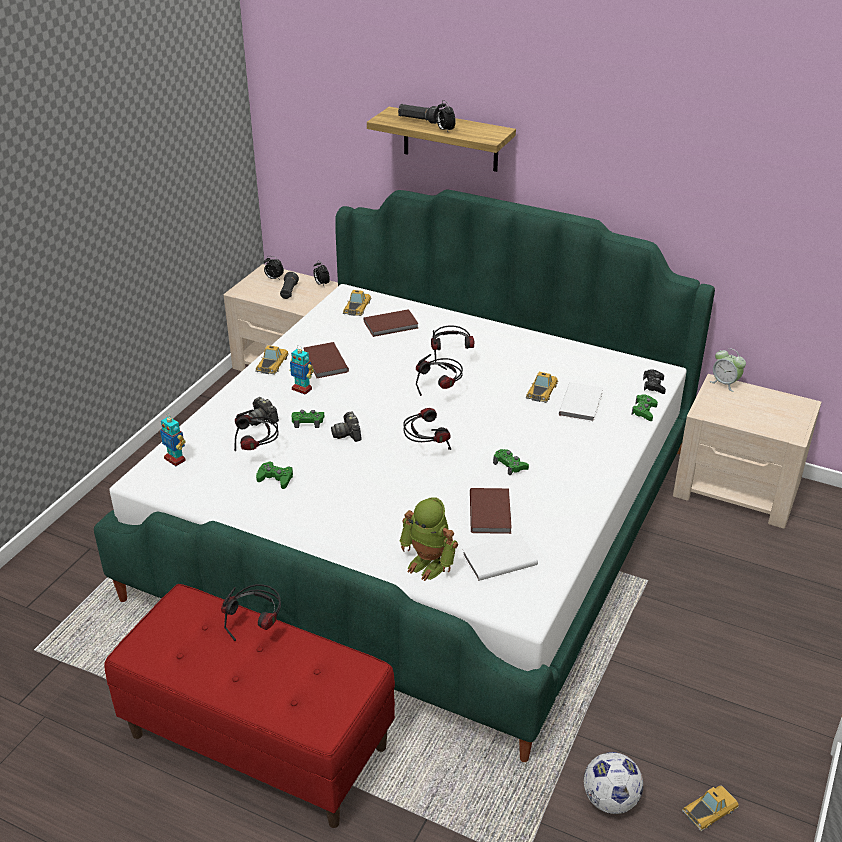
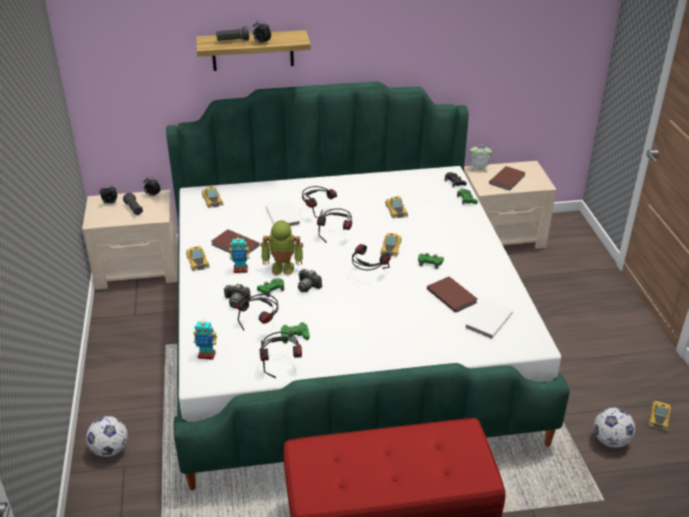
camera: 35 degrees left, 0 degrees up
(94, 526) = (110, 449): none -> football
(257, 627) = (373, 439): headphones -> headphones (281, 364)
(392, 325) = (252, 203): brown book -> brown book (508, 179)
(429, 564) = (453, 343): toy robot -> toy robot (283, 267)
(486, 429) = (391, 247): none -> toy car
(582, 403) = (428, 209): white book -> white book (283, 216)

